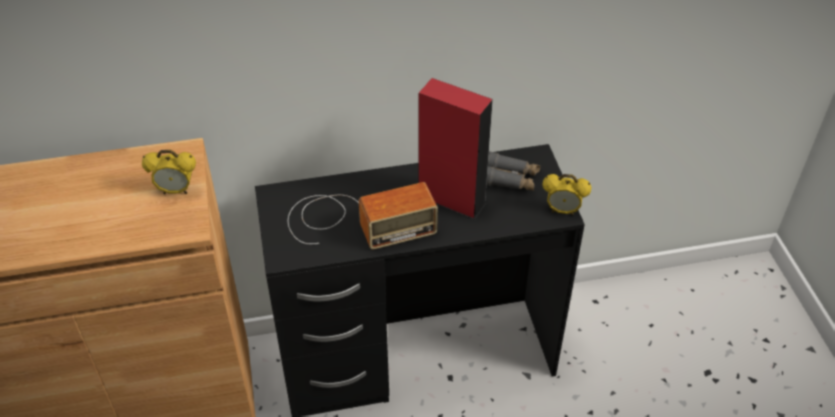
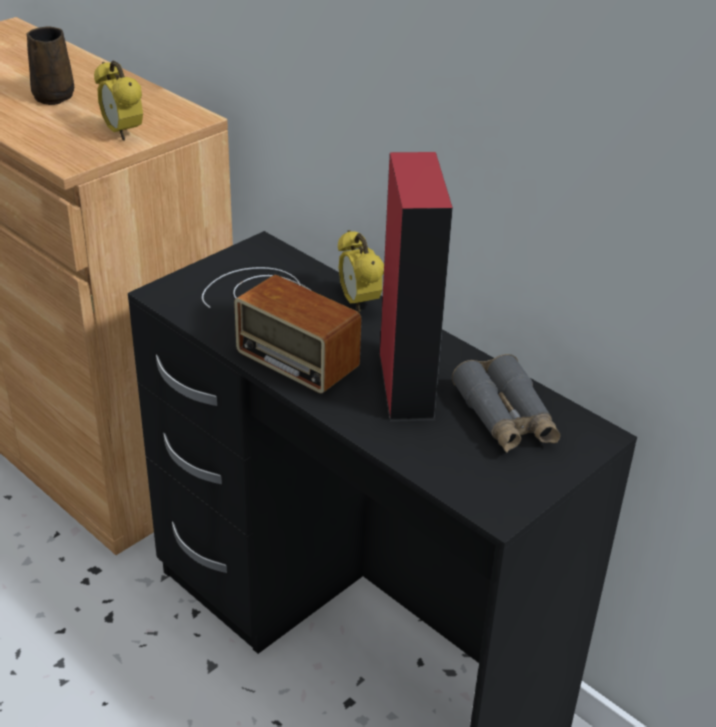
camera: 55 degrees right, 10 degrees down
(83, 203) = (55, 96): none -> brown mug
(562, 211) = (506, 506): alarm clock -> alarm clock (358, 303)

